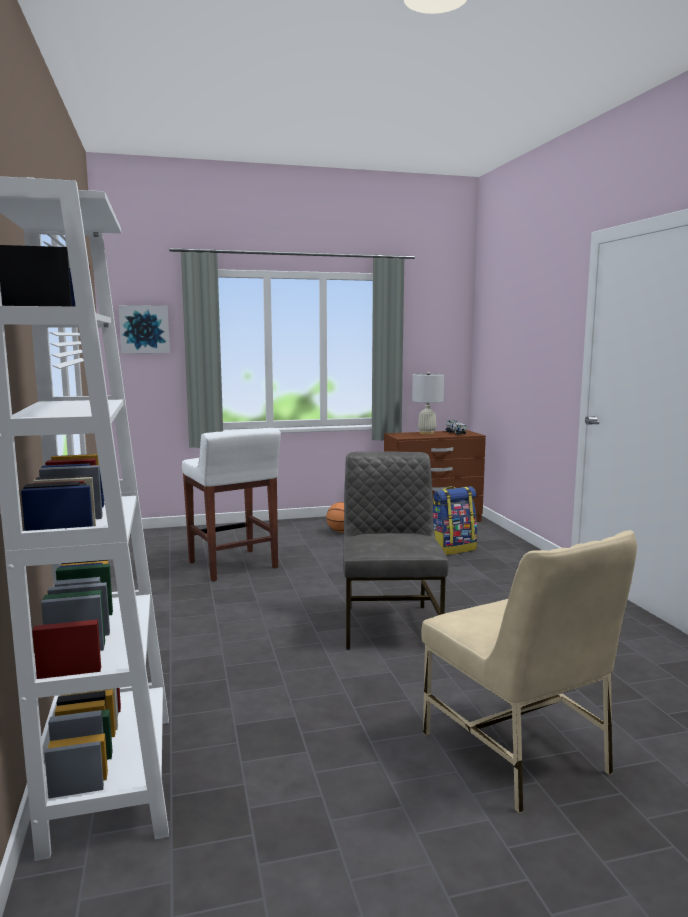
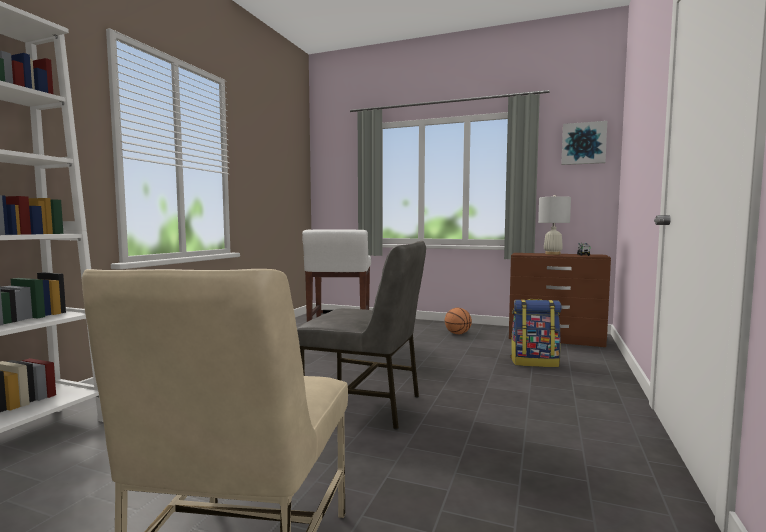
camera: 35 degrees right, 5 degrees down
(144, 329) = (337, 170): picture -> picture (583, 143)
(390, 625) = (365, 405): grey chair -> grey chair turned 75 degrees clockwise

